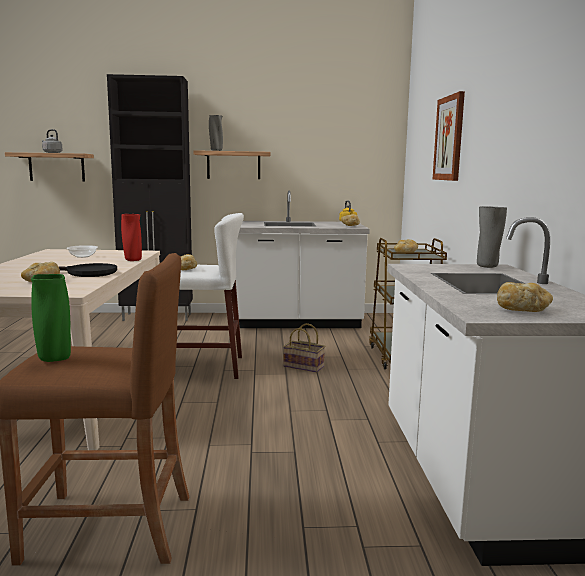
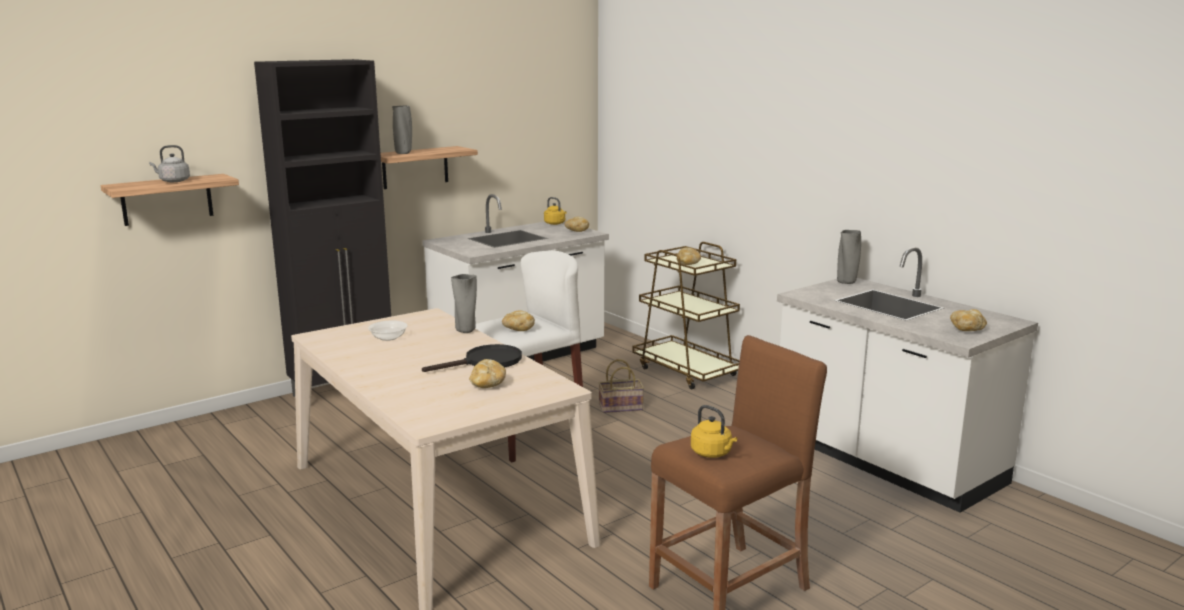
camera: 35 degrees left, 5 degrees up
(54, 359) = (712, 453): green vase -> yellow kettle
(132, 260) = (465, 331): red vase -> grey vase
(449, 138) = (716, 138): picture -> none

